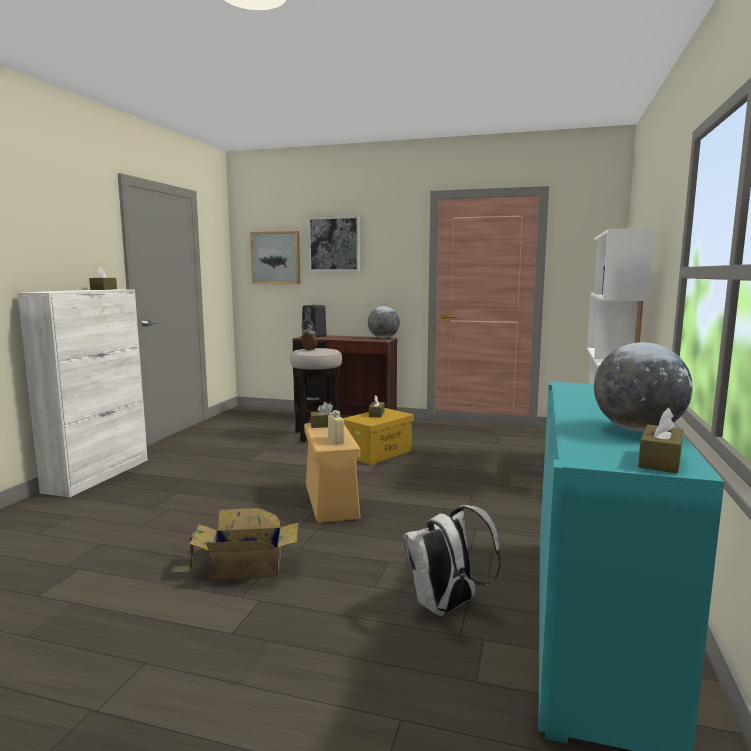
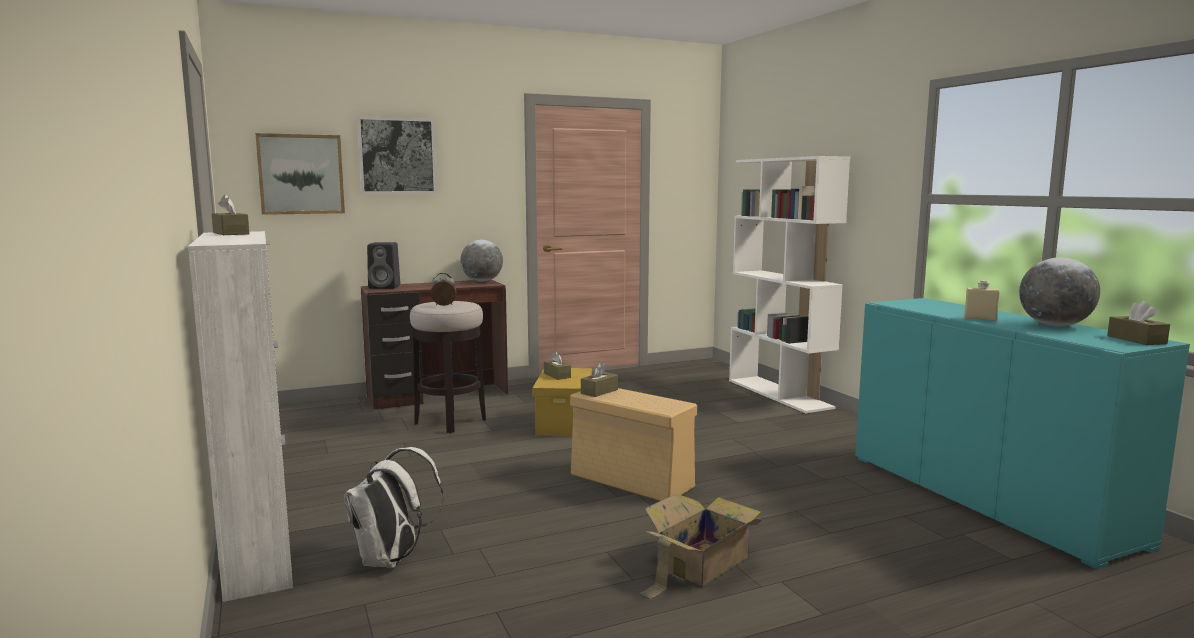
camera: 40 degrees left, 0 degrees up
(336, 440) = (658, 403): beige bottle -> beige bottle (980, 319)
(446, 607) = (901, 524): white backpack -> white backpack (392, 560)

